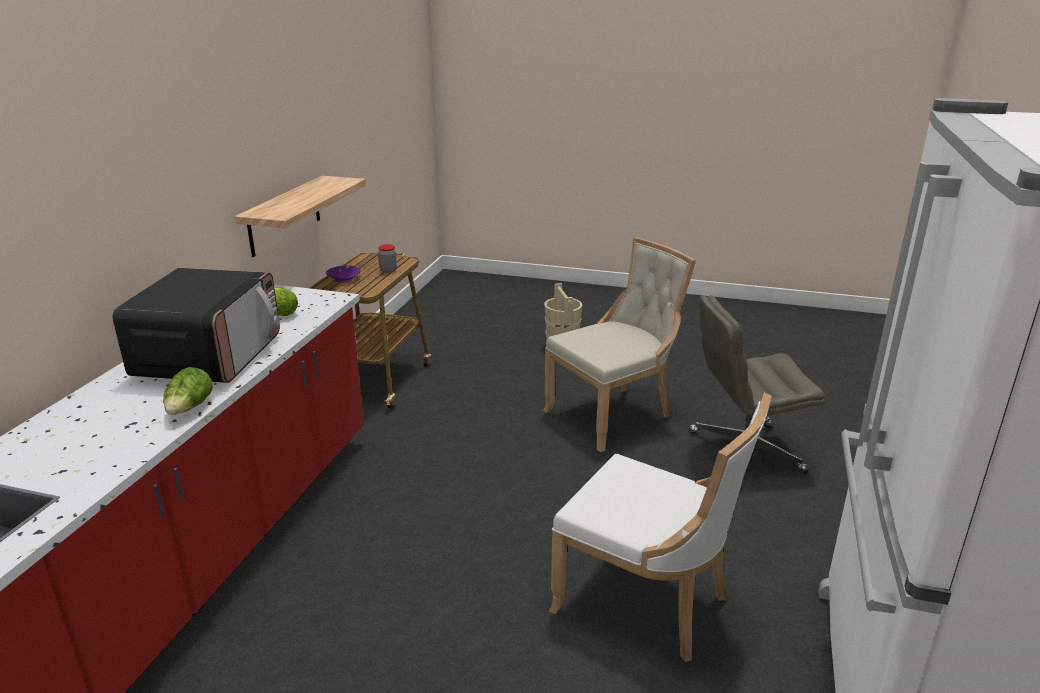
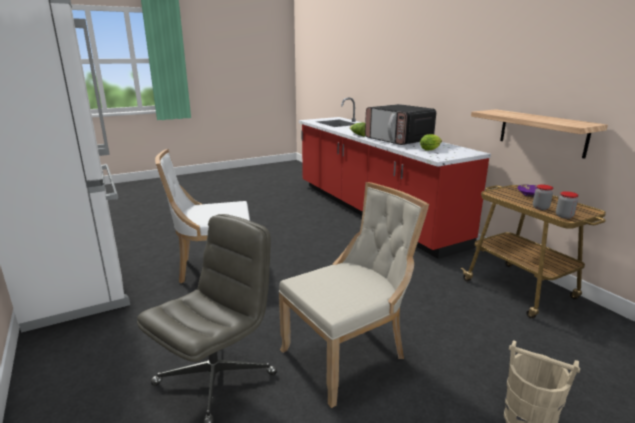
camera: 135 degrees right, 5 degrees down
(404, 260) = (564, 216): none -> jar
(614, 415) = (348, 355): beige chair -> beige chair turned 135 degrees counterclockwise

